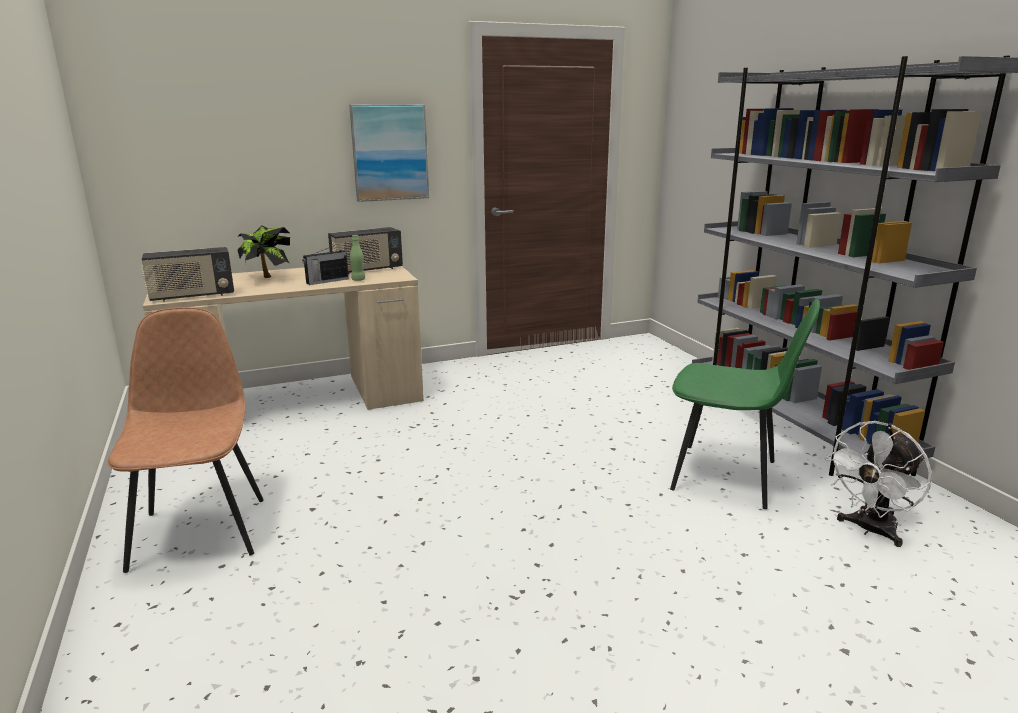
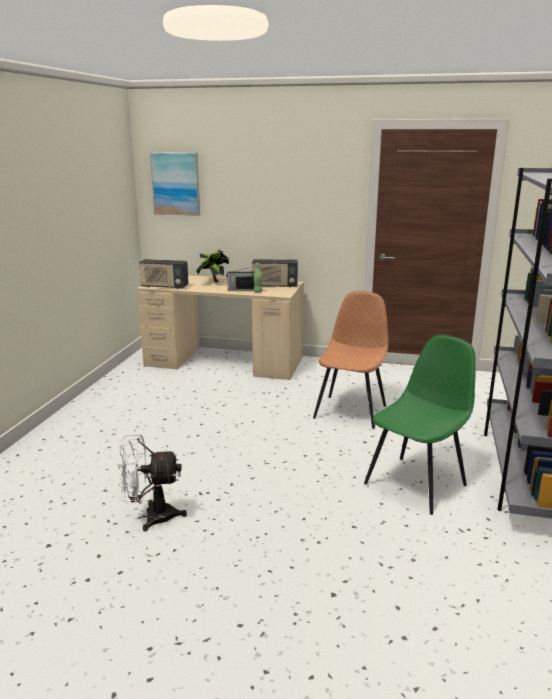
camera: 35 degrees right, 0 degrees up
(200, 531) = (110, 412): brown chair -> brown chair (351, 411)
(390, 152) = (308, 209): picture -> picture (176, 183)
(727, 476) = (417, 483): green chair -> green chair turned 105 degrees counterclockwise
(870, 530) = (466, 550): white fan -> white fan (151, 516)

